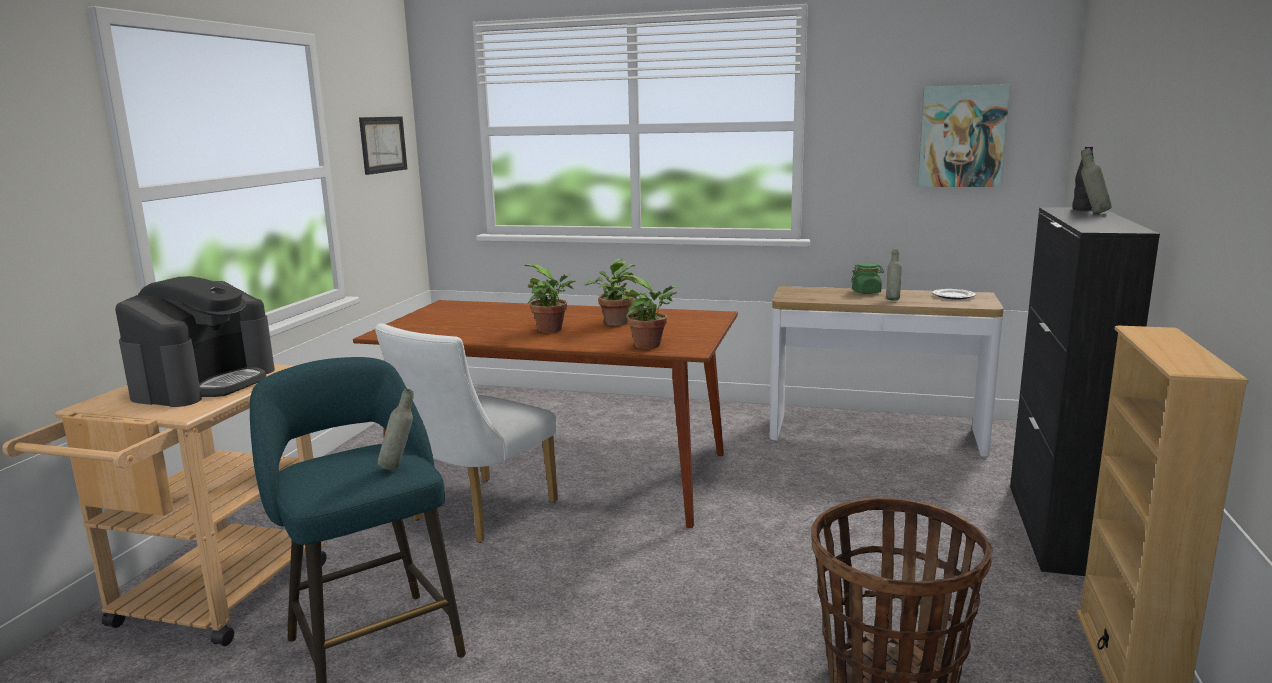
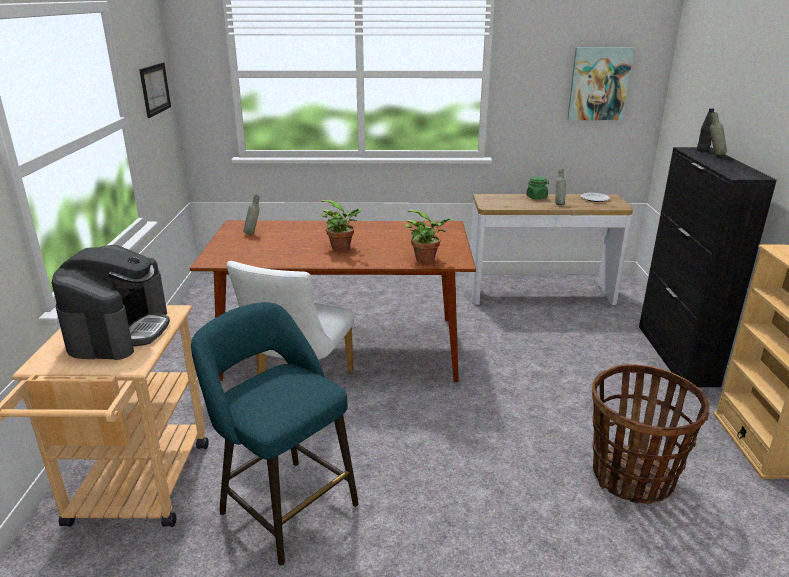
camera: 15 degrees left, 10 degrees up
(399, 467) = (314, 387): grey bottle -> grey bottle (253, 233)
(615, 322) = (383, 237): potted plant -> none

